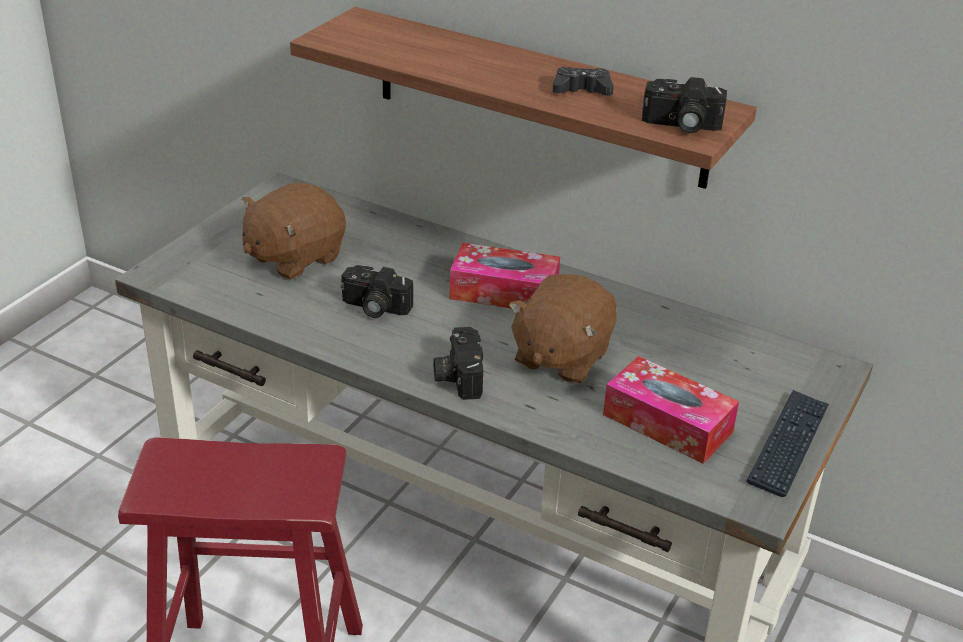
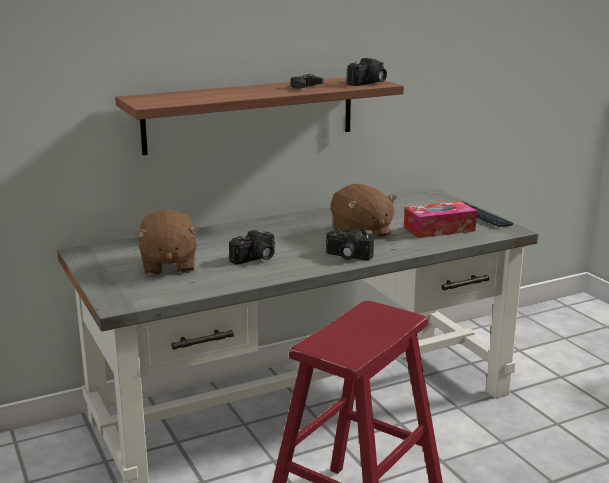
camera: 55 degrees left, 15 degrees down
(504, 292) = (287, 230): tissue box -> none

